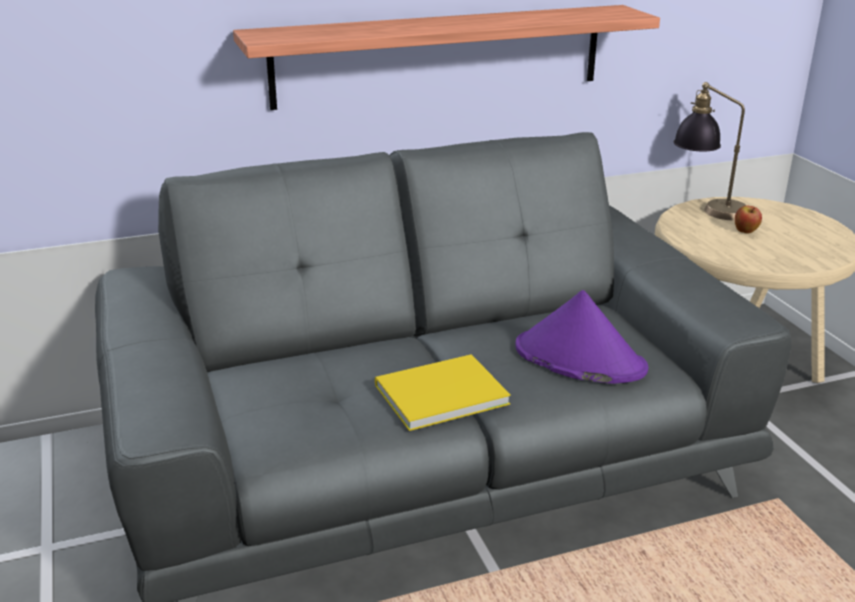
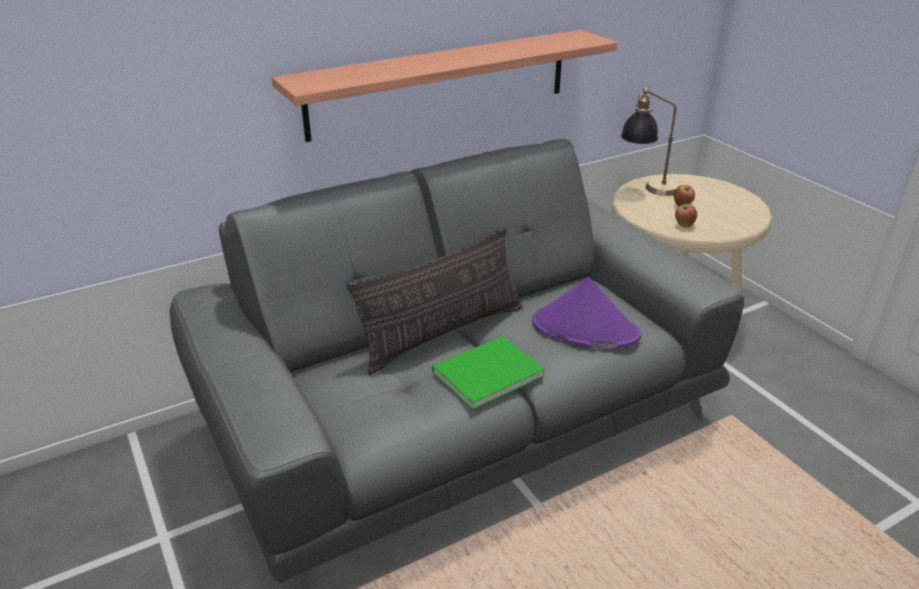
camera: 10 degrees left, 5 degrees up
(402, 347) = (442, 333): none -> pillow
(436, 394) = (484, 374): yellow book -> green book
(740, 253) = (684, 225): none -> apple

